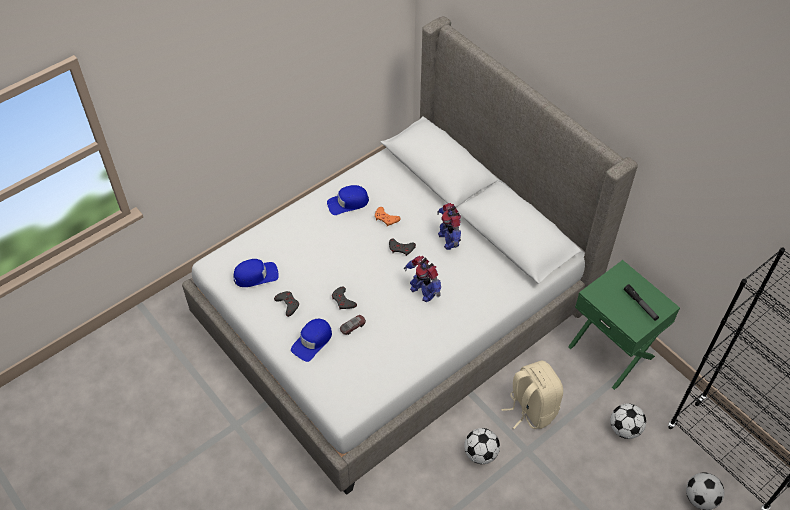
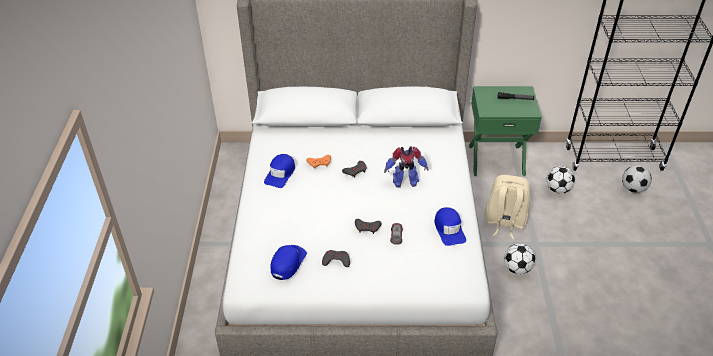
camera: 50 degrees left, 10 degrees down
(312, 341) = (387, 266): blue cap -> blue cap (449, 229)
(449, 239) = (374, 144): toy robot -> none

